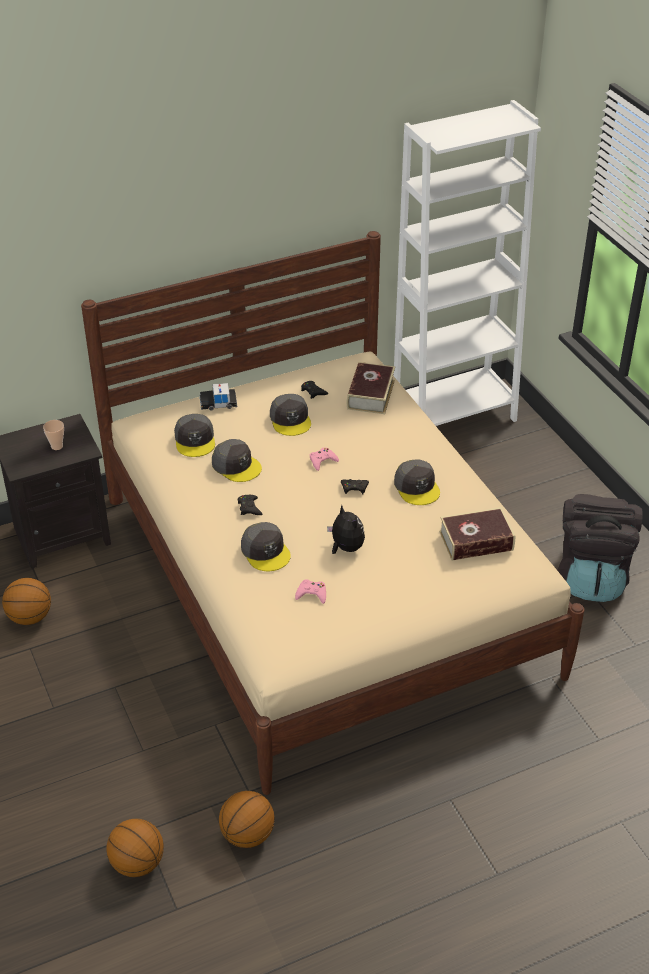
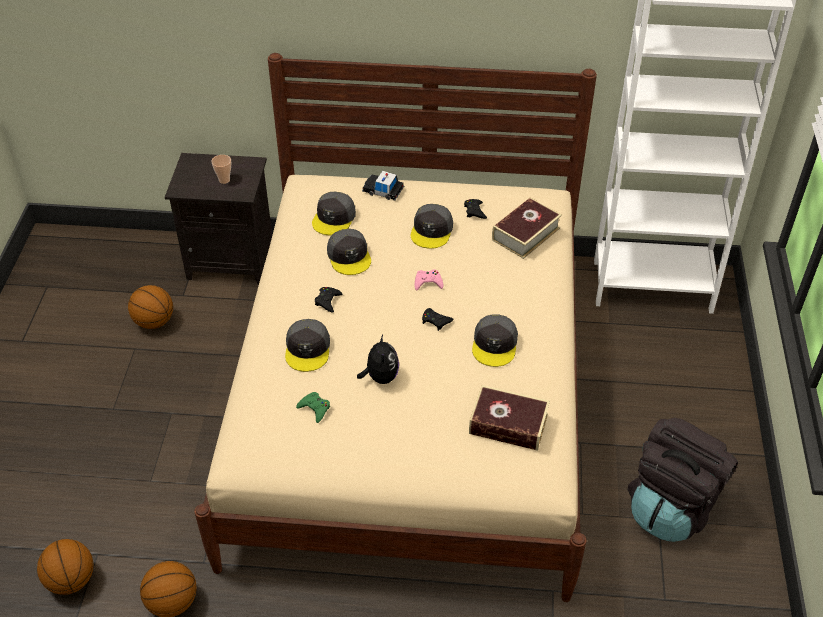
camera: 30 degrees right, 5 degrees up
(312, 594) = (315, 408): pink game controller -> green game controller

